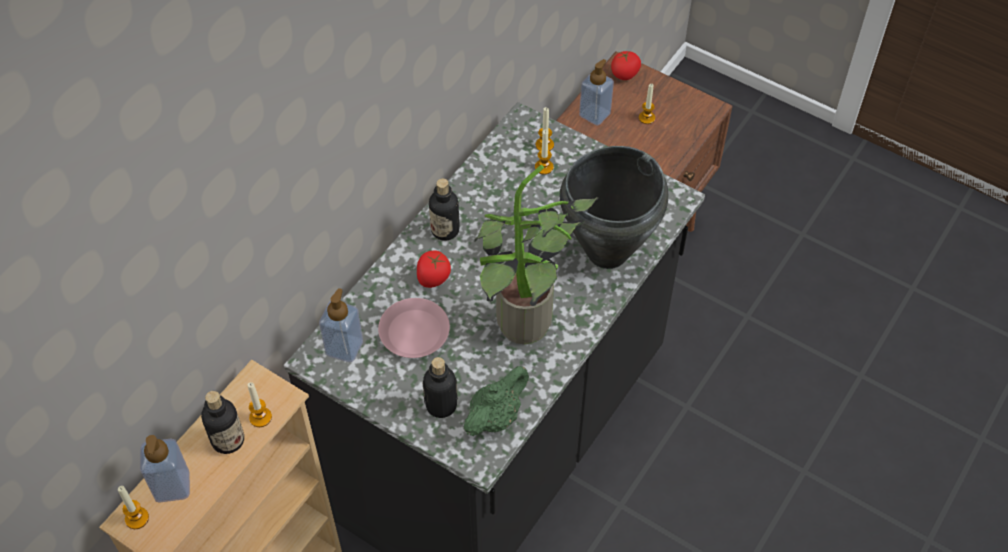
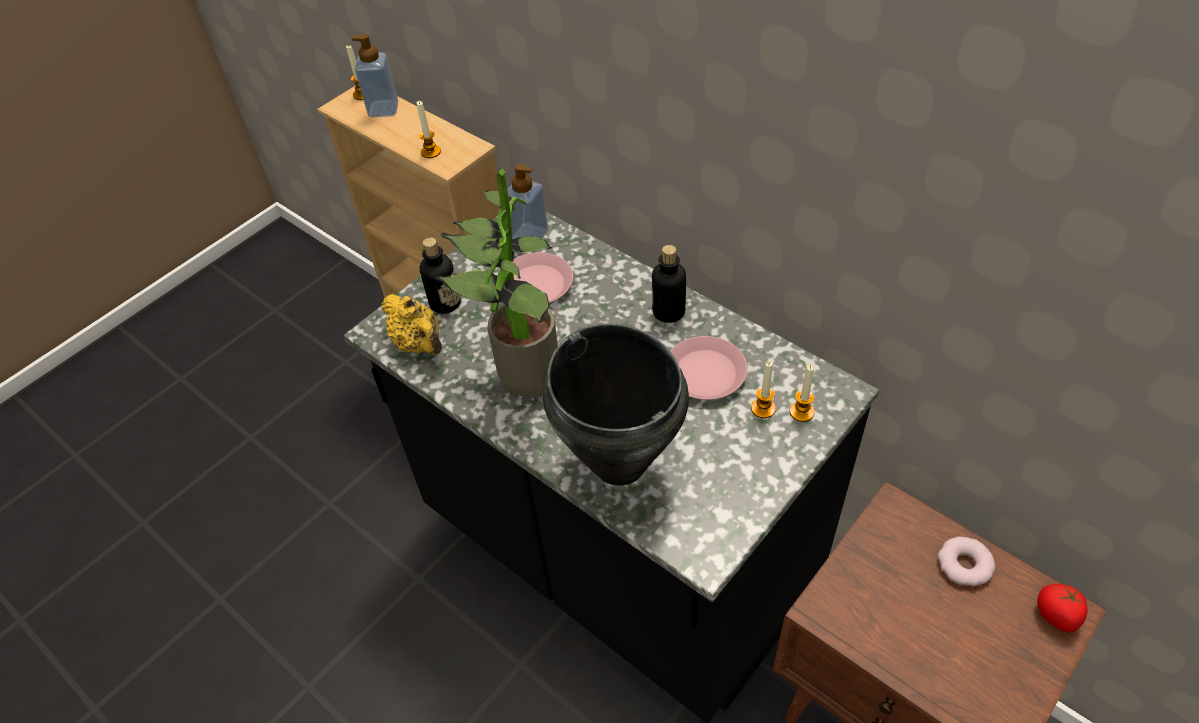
camera: 100 degrees right, 5 degrees down
(228, 440) = (415, 135): bottle -> none
(433, 278) = (603, 301): tomato -> none
(495, 416) = (419, 344): green teapot -> yellow teapot
(512, 203) = (705, 373): none -> pink plate
(594, 114) = (964, 565): soap dispenser -> donut
(646, 118) = (968, 634): candle -> none

